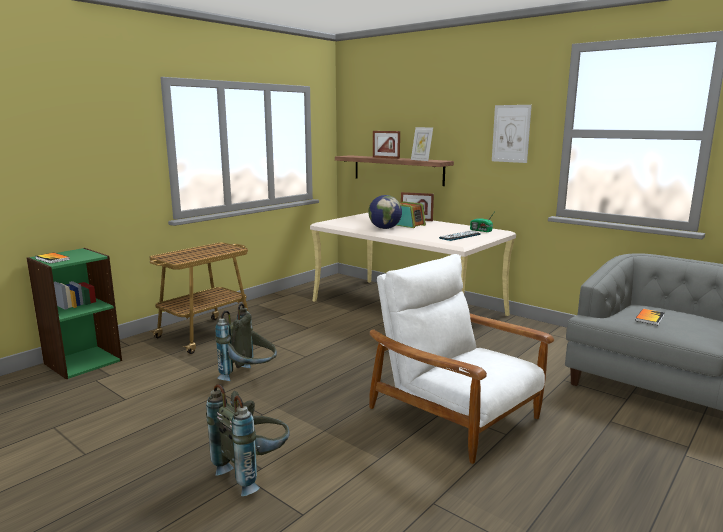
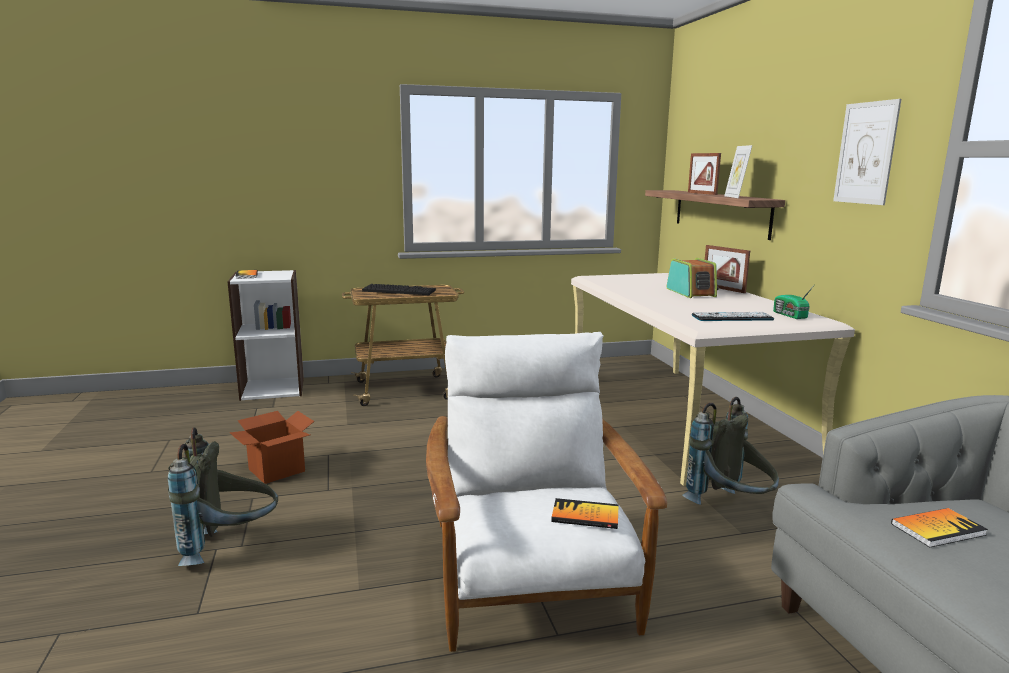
camera: 35 degrees right, 0 degrees up
(82, 362) = (273, 388): green bookcase -> white bookcase
(197, 252) = (400, 291): none -> keyboard
(200, 416) = (277, 470): none -> cardboard box
(250, 377) = (377, 447): grey backpack -> grey backpack (731, 508)
(385, 228) = (647, 293): globe -> none
(508, 360) = (585, 516): none -> book

